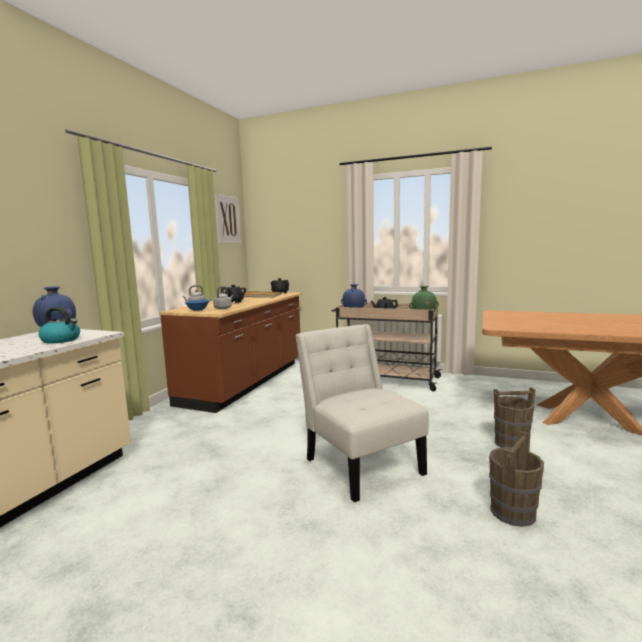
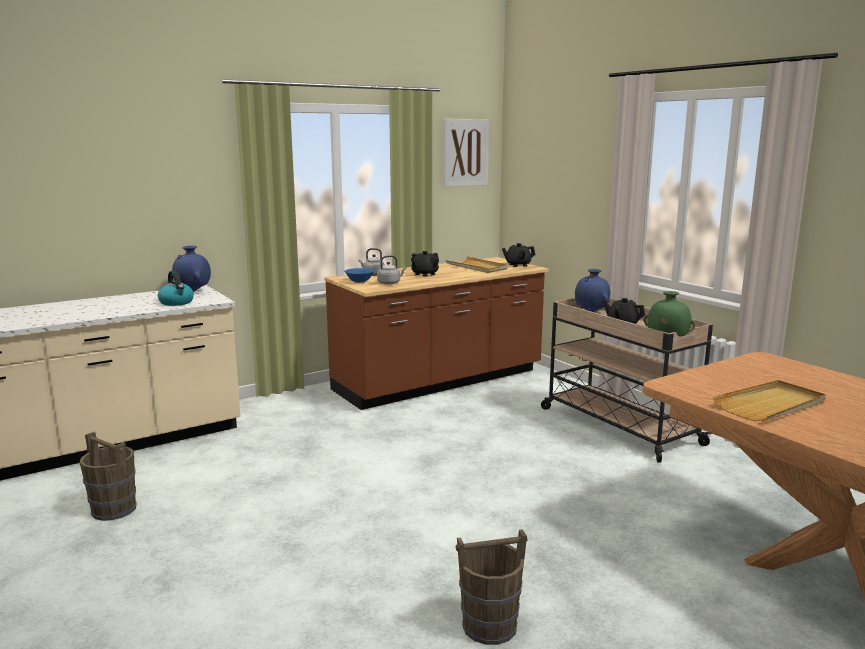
camera: 35 degrees right, 5 degrees up
(360, 463) = (418, 513): white chair -> none
(511, 443) = (637, 564): brown bucket -> brown bucket (114, 510)
(555, 325) = (770, 405): none -> beige tray

